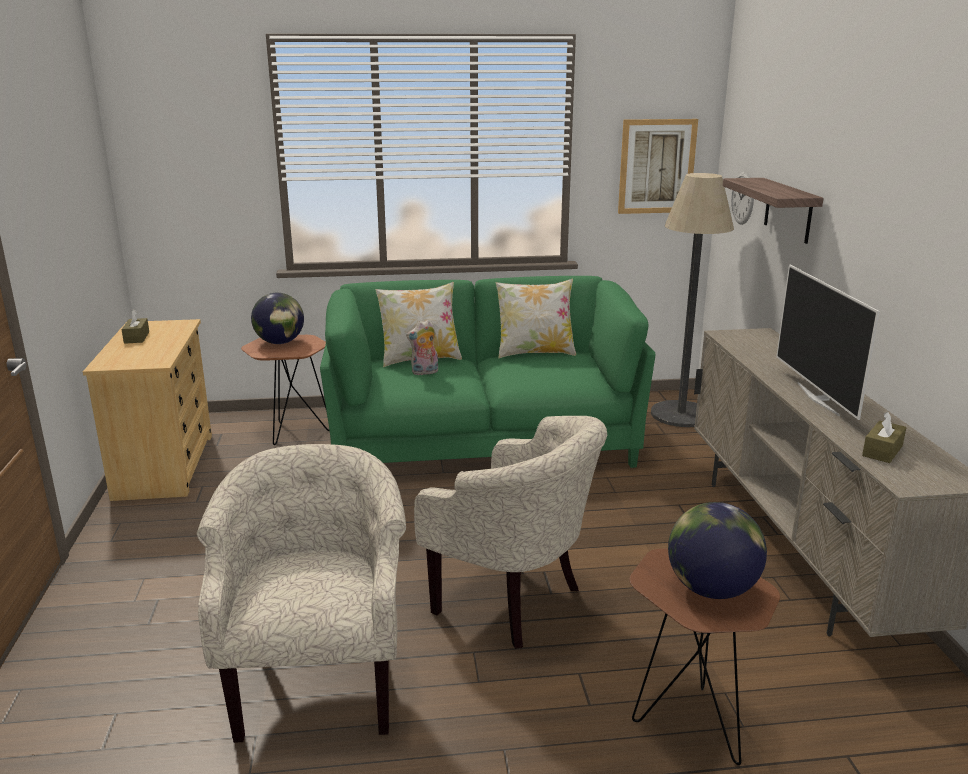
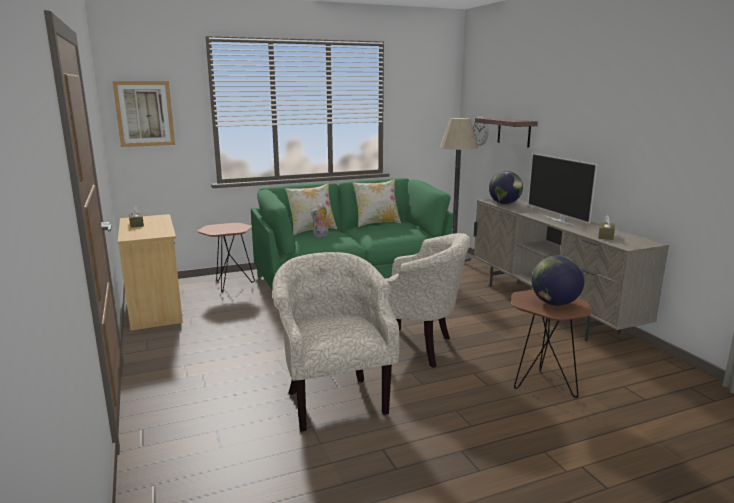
camera: 15 degrees left, 5 degrees down
(280, 342) = (221, 227): globe -> globe (504, 203)
(656, 166) = (428, 116): picture -> picture (144, 114)

